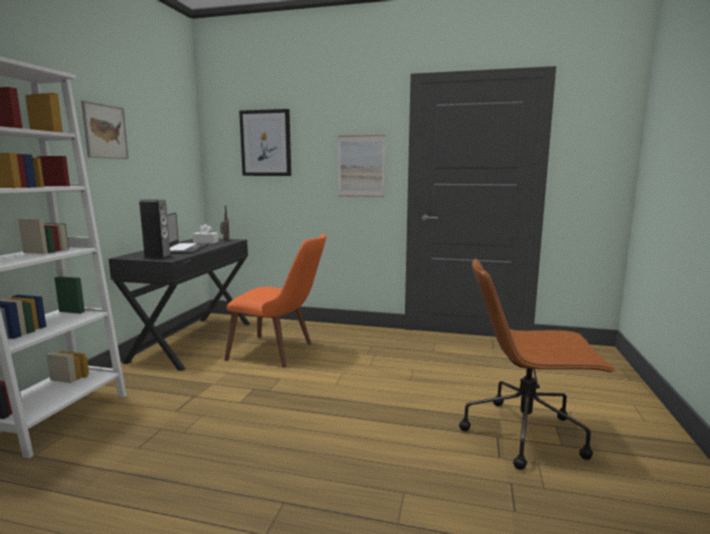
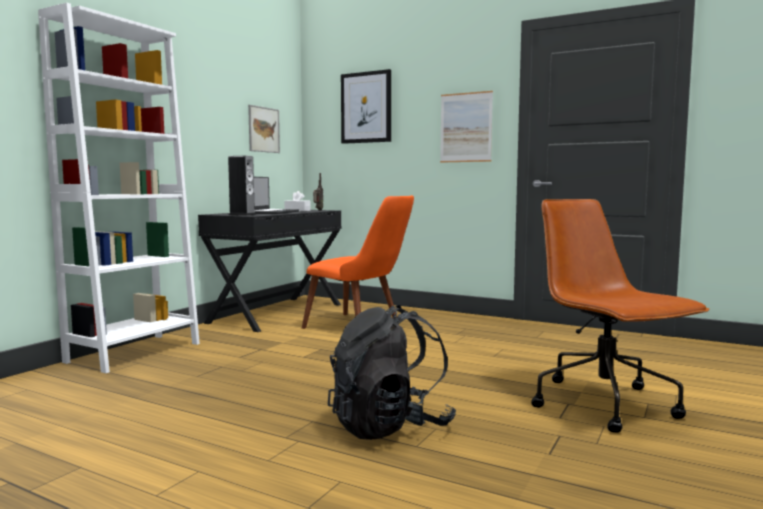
camera: 15 degrees right, 5 degrees down
(105, 131) = (204, 92): picture -> picture (263, 129)
(361, 497) = (390, 426): none -> black backpack
(526, 433) = (605, 405): brown office chair -> brown office chair turned 45 degrees clockwise

